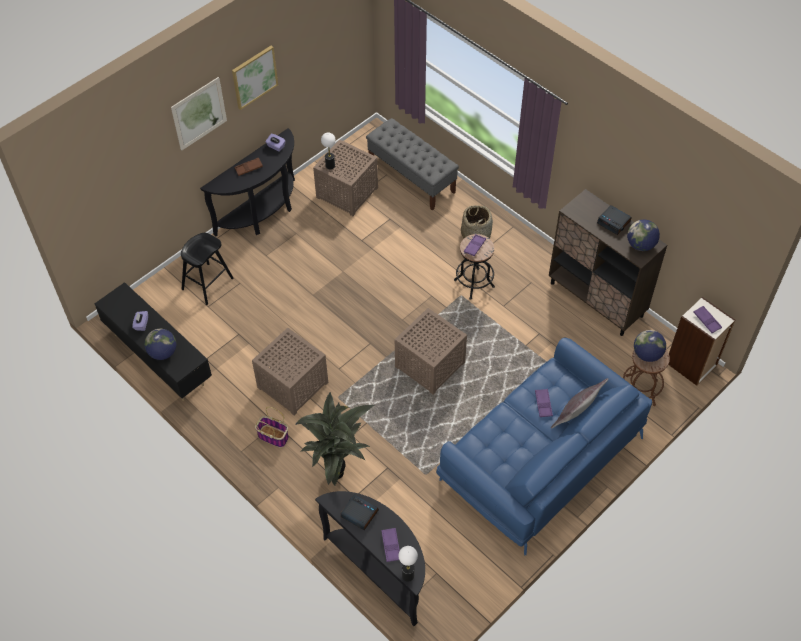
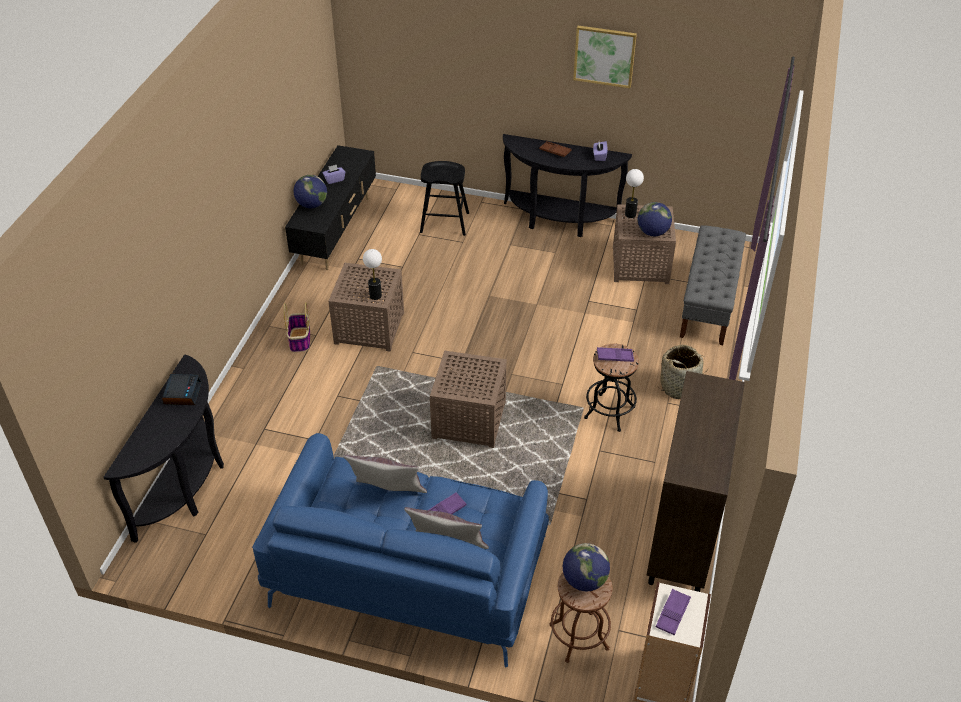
camera: 60 degrees right, 10 degrees down
(199, 113) = (524, 46): picture -> none
(338, 475) = (283, 406): potted plant -> none
(391, 546) = (155, 433): purple tray -> none
(408, 575) = (124, 460): table lamp -> table lamp (375, 295)
(510, 431) = (388, 496): none -> grey pillow
(614, 222) = (715, 428): alarm clock -> none
(640, 245) = (701, 467): globe -> globe (652, 232)

